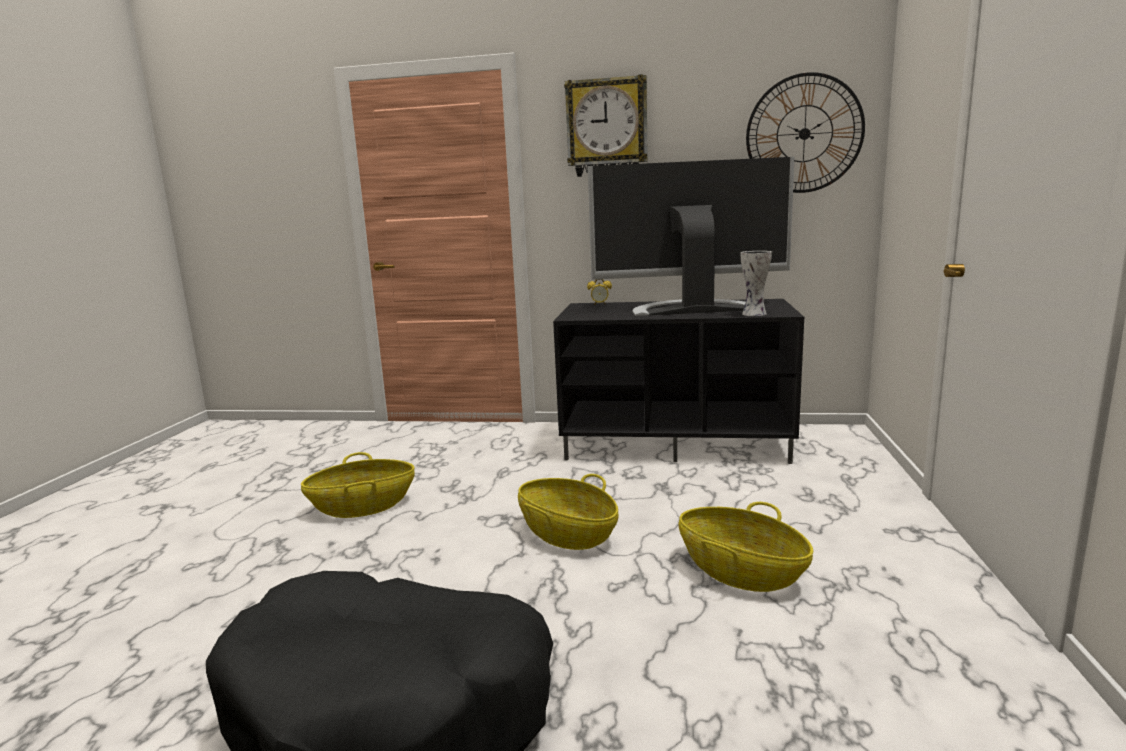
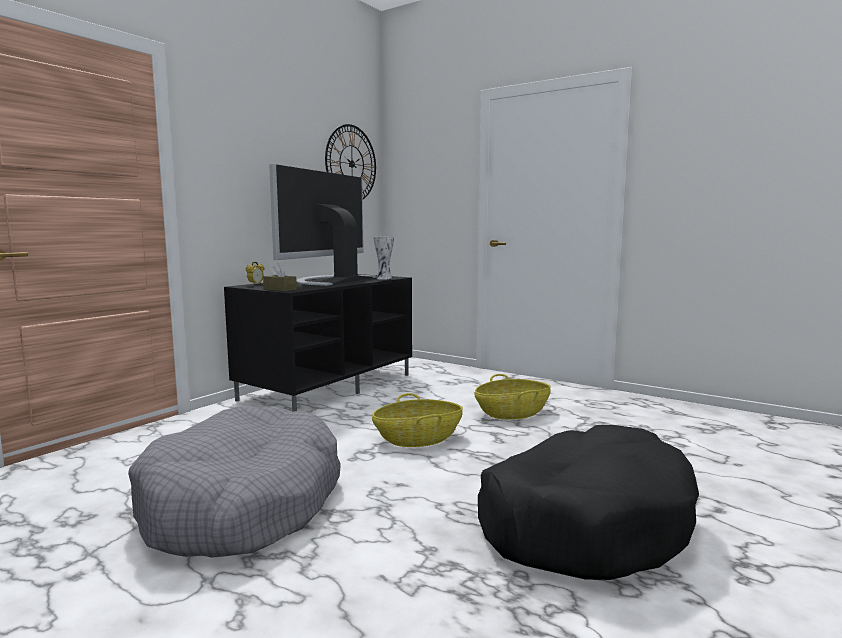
camera: 65 degrees left, 5 degrees down
(362, 506) = (243, 503): basket -> grey dog bed
(573, 314) = (280, 289): none -> brown tissue box
(607, 128) = (242, 134): wall clock -> none

